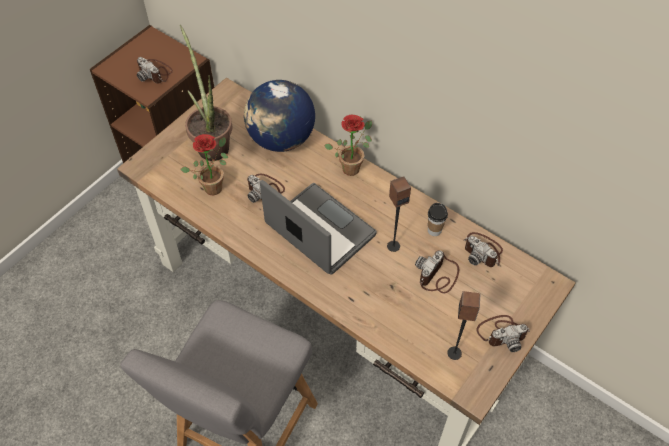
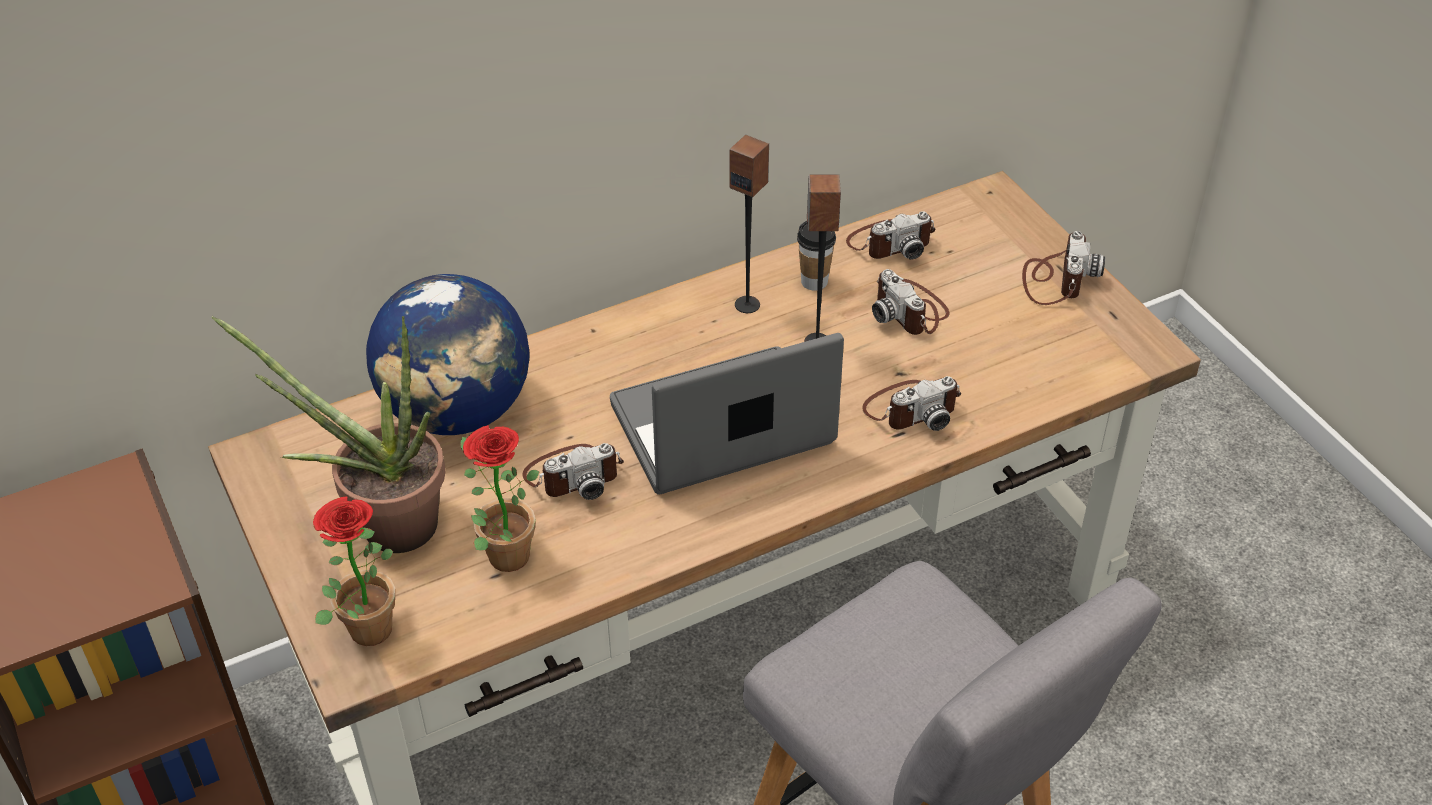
camera: 65 degrees left, 10 degrees down
(155, 73) = (97, 554): camera -> camera (911, 408)
(352, 166) = (600, 334): potted plant -> potted plant (365, 623)
(454, 353) = (1069, 345): speaker -> speaker (747, 304)

